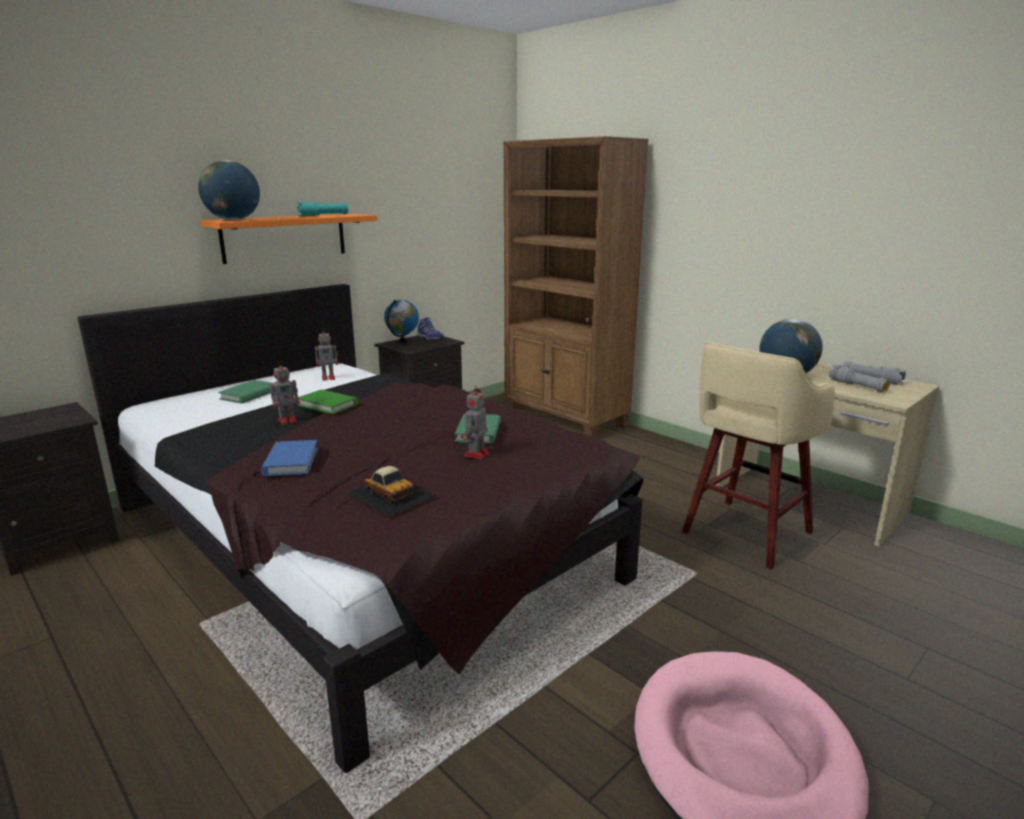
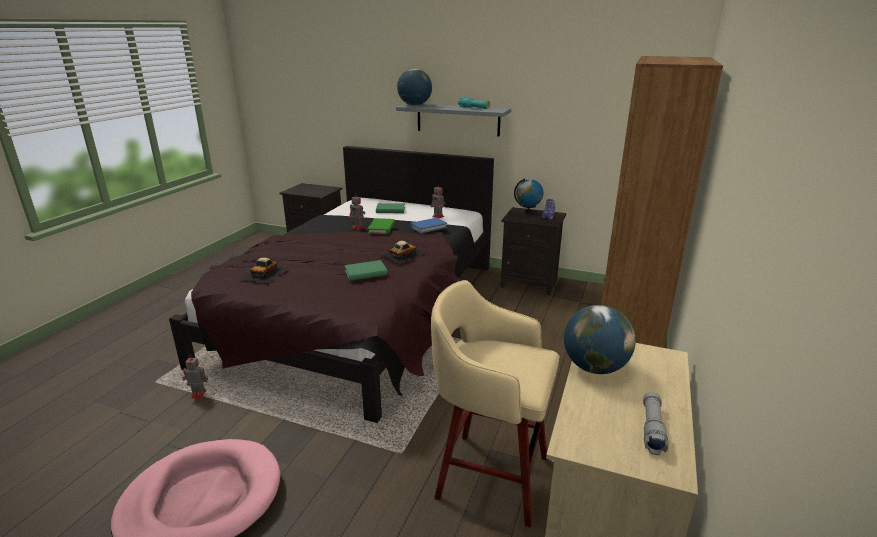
camera: 65 degrees right, 5 degrees up
(285, 237) = (458, 119): orange shelf -> grey shelf
(291, 462) = (293, 243): blue book -> blue book (428, 227)
(444, 406) = (403, 254): none -> toy car
(475, 455) = (330, 280): toy robot -> toy robot (198, 394)
(857, 386) = (605, 417): grey flashlight -> none

